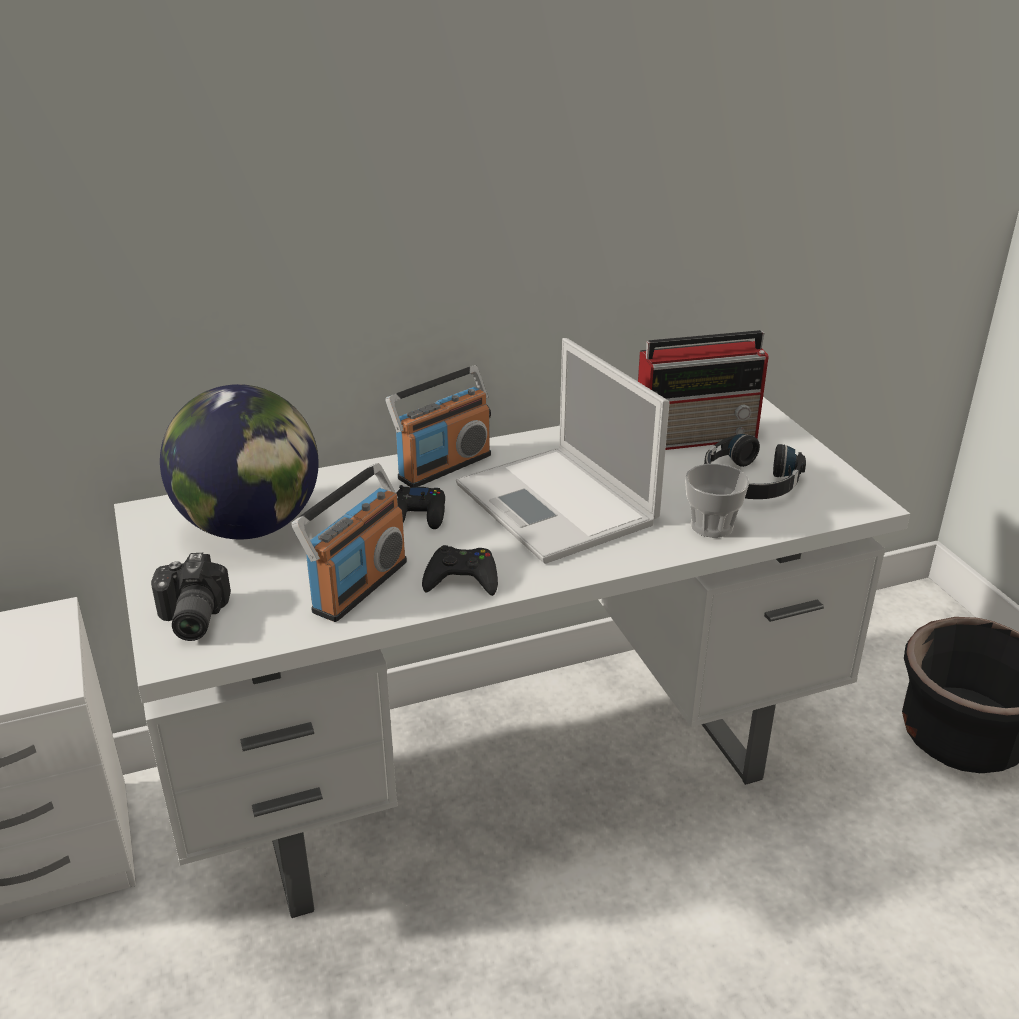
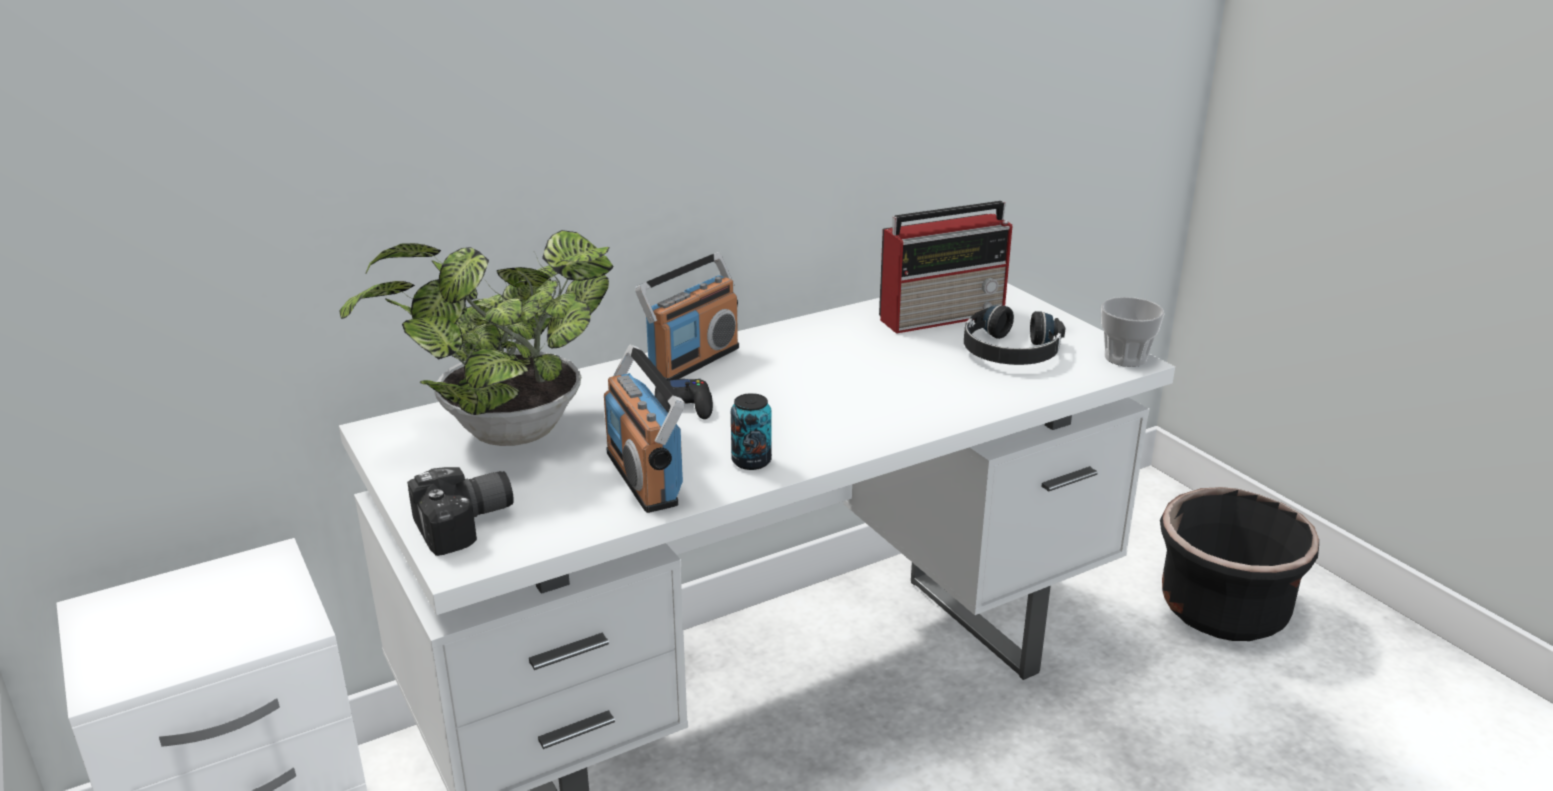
camera: 10 degrees left, 5 degrees down
(189, 619) = (467, 525): camera -> camera turned 105 degrees counterclockwise
(250, 527) = (503, 434): globe -> potted plant
(358, 586) = (643, 478): radio -> radio turned 135 degrees clockwise
(462, 578) = (751, 461): black game controller -> can
(558, 505) = (826, 387): laptop -> none
(711, 526) = (988, 393): cup -> cup (1125, 358)

